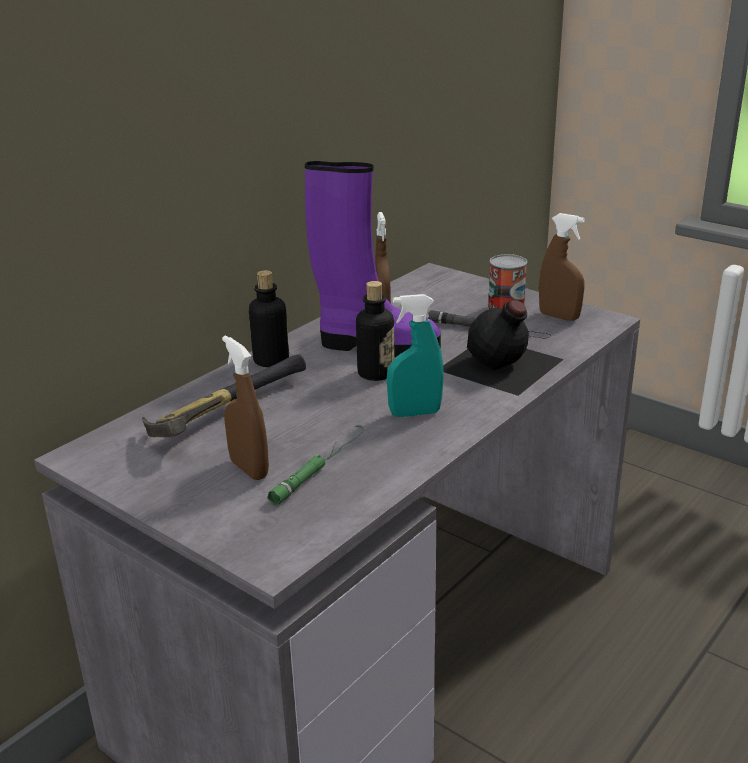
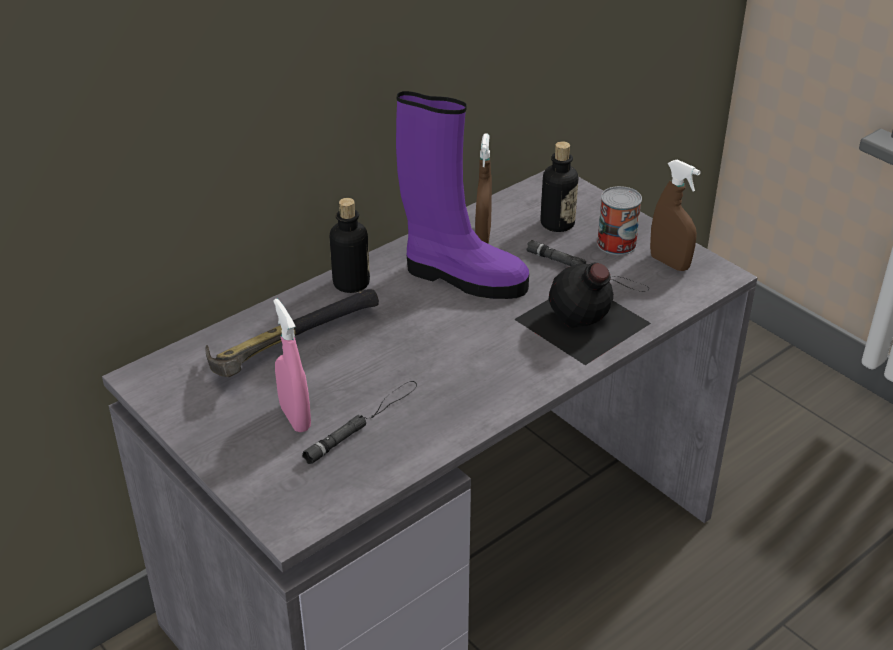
camera: 10 degrees right, 10 degrees up
(249, 469) = (295, 418): brown spray bottle -> pink spray bottle
(320, 464) = (363, 422): green flashlight -> black flashlight
(376, 373) = (451, 315): bottle -> bottle (557, 223)
(415, 413) = (473, 373): turquoise spray bottle -> none

